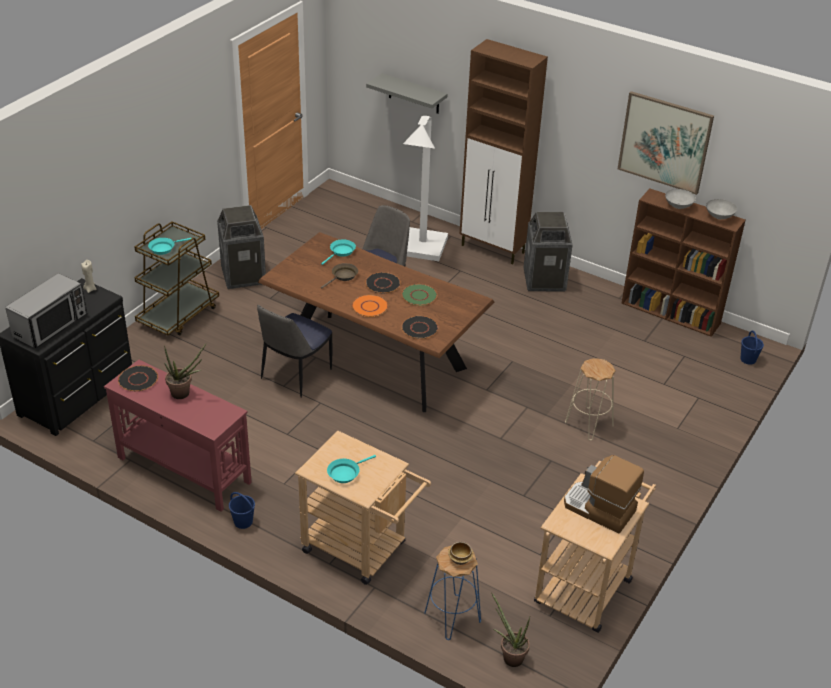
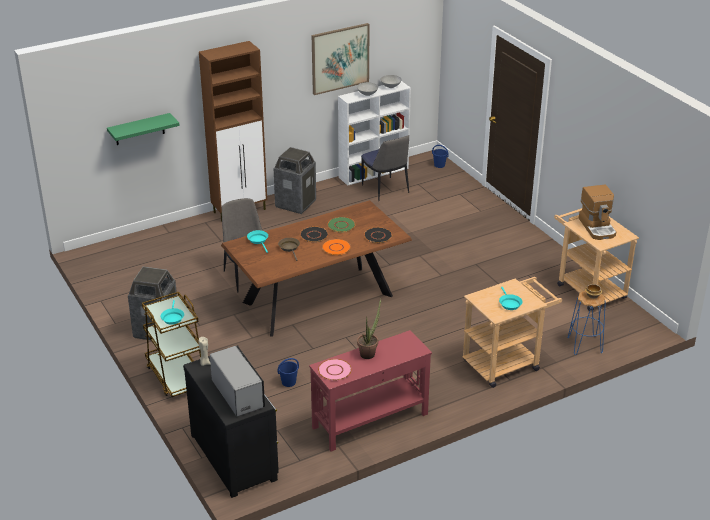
camera: 60 degrees left, 5 degrees down
(138, 379) = (335, 370): black plate -> pink plate
(243, 522) = (445, 406): blue bucket -> blue bucket (289, 382)
(295, 375) = (305, 339): chair -> chair (385, 190)
(414, 94) = (139, 129): grey shelf -> green shelf
(420, 251) = (210, 240): white floor lamp -> none
(509, 656) = (626, 334): potted plant -> none
(588, 424) = (453, 239): beige stool -> none
(598, 509) = (597, 227): coffee machine -> coffee machine turned 75 degrees counterclockwise
(671, 313) = (374, 172): brown bookcase -> white bookcase

